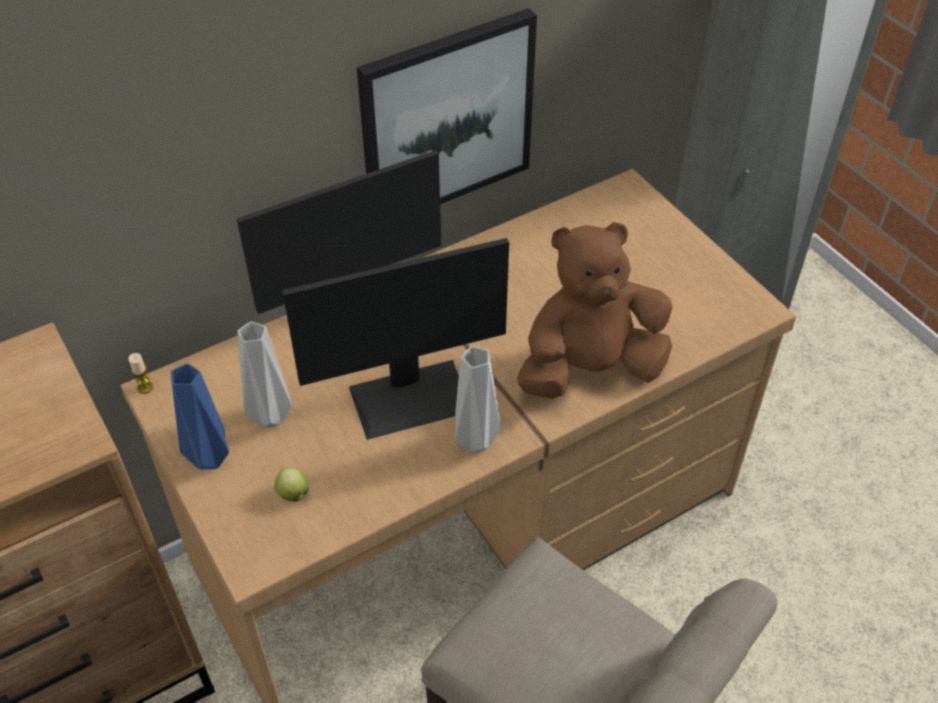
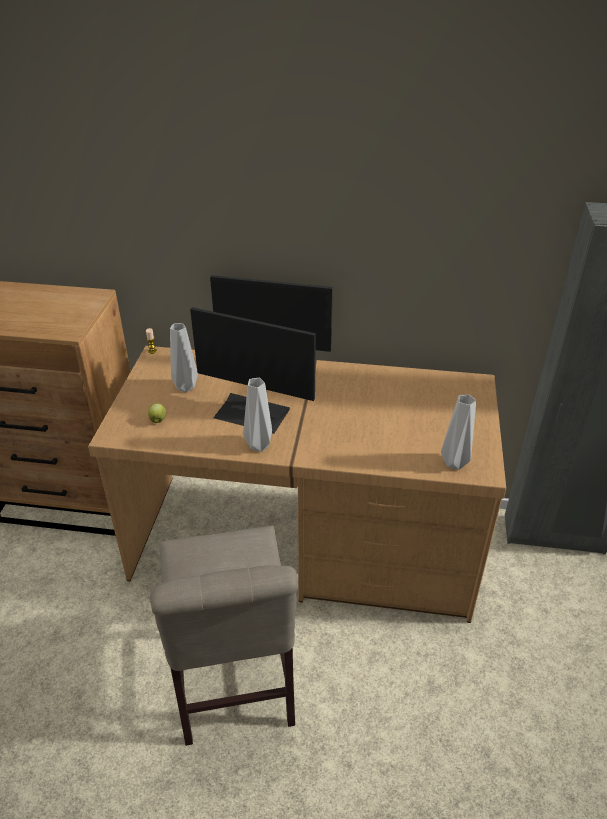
camera: 40 degrees right, 10 degrees down
(207, 459) = (142, 389): blue vase -> none
(446, 118) = (358, 279): picture -> none
(590, 368) = (353, 448): brown plush toy -> none
(715, 316) = (454, 462): none -> grey vase

